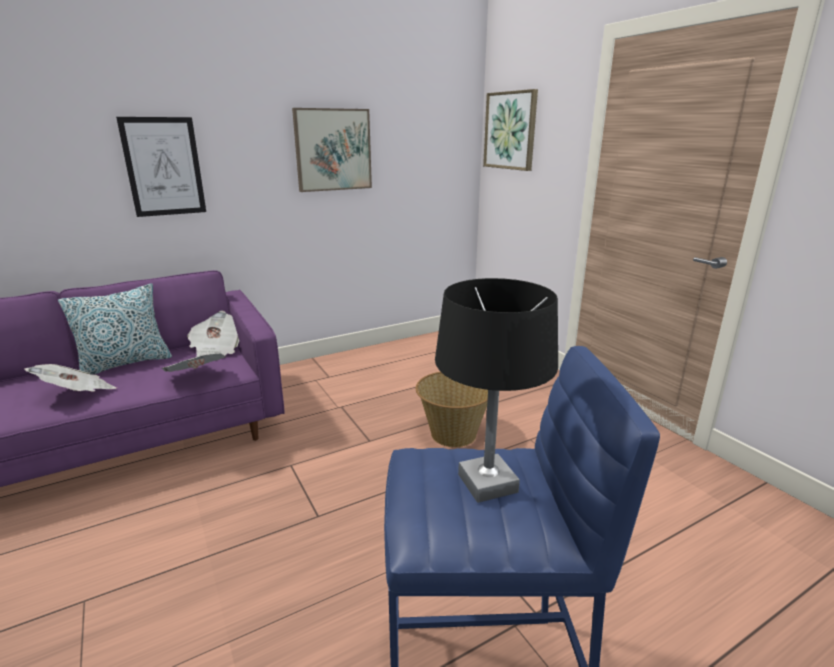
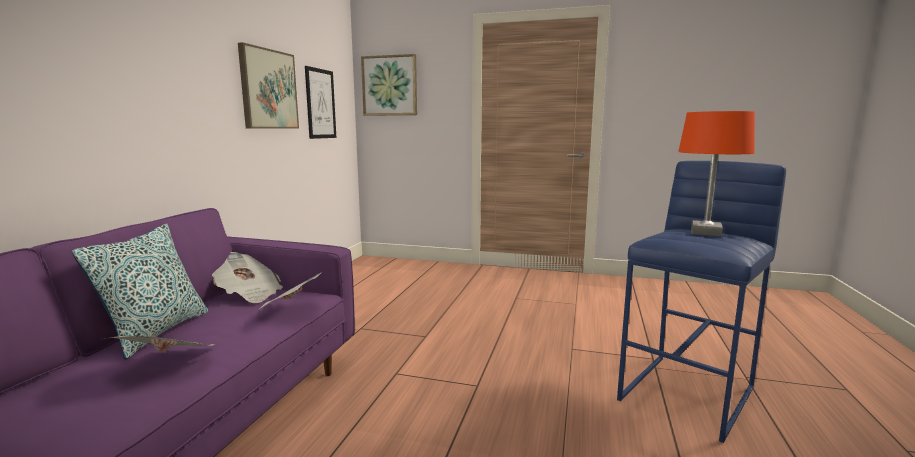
camera: 45 degrees left, 10 degrees down
(164, 167) = (122, 88): picture -> picture (320, 104)
(452, 434) = (471, 312): basket -> none
(488, 484) = (706, 232): black table lamp -> orange table lamp

